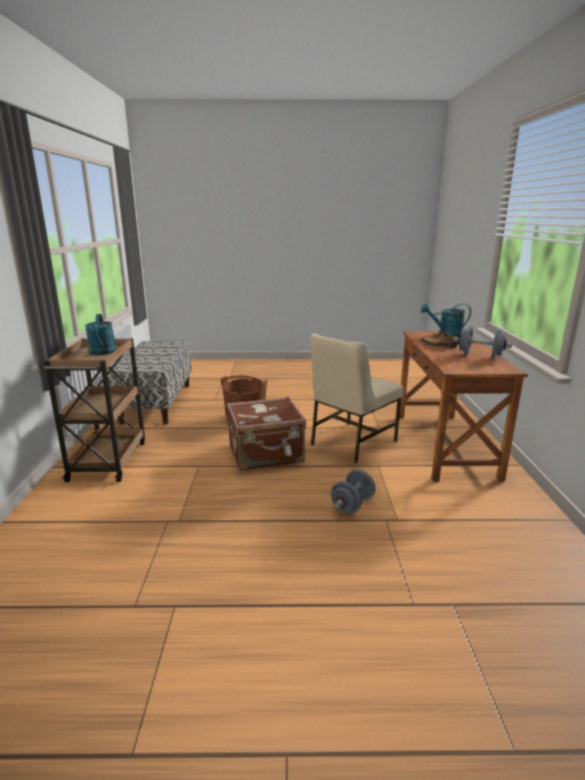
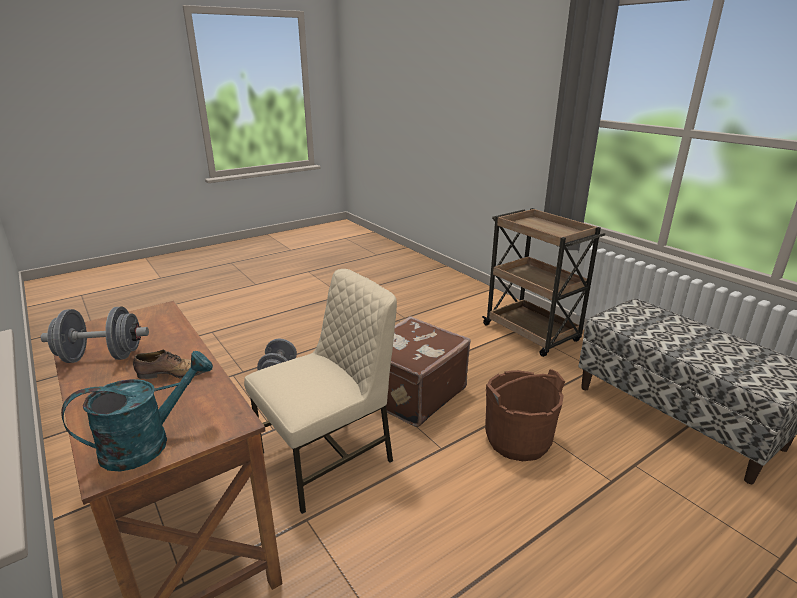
camera: 145 degrees right, 5 degrees up
(102, 353) = (548, 232): turquoise watering can -> none
(351, 442) = (328, 457): beige chair -> beige chair turned 45 degrees clockwise

